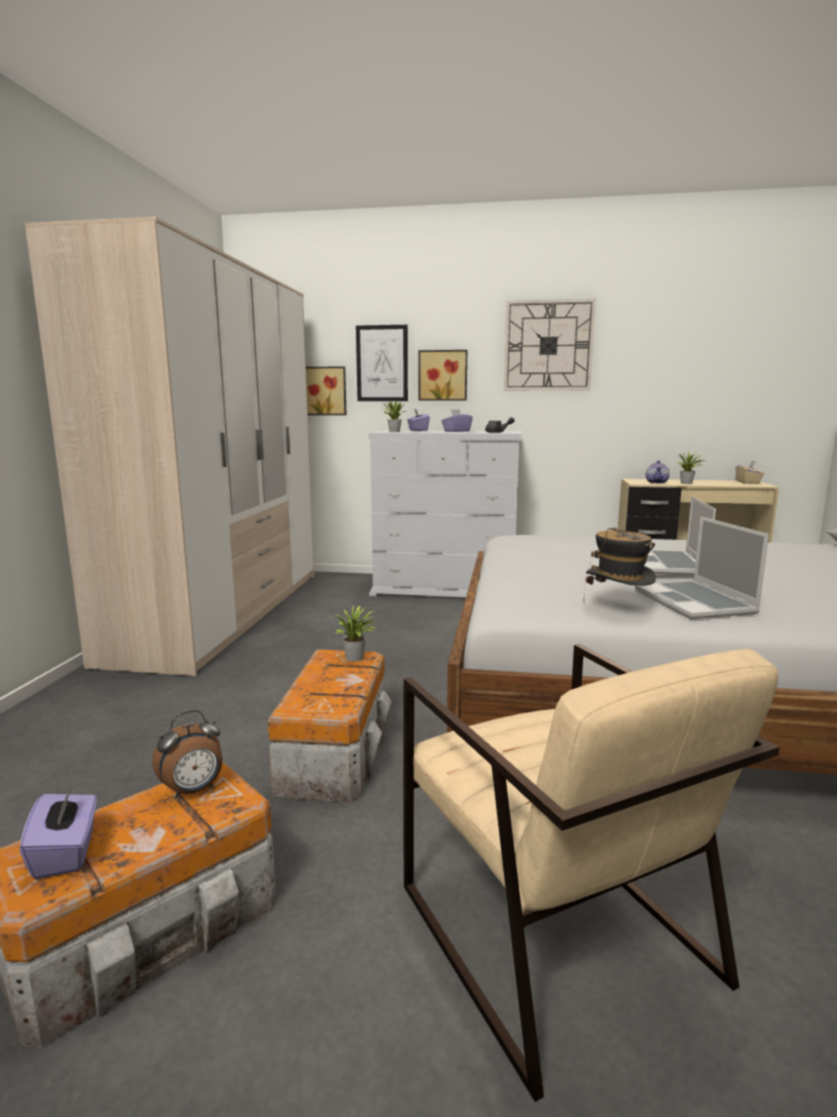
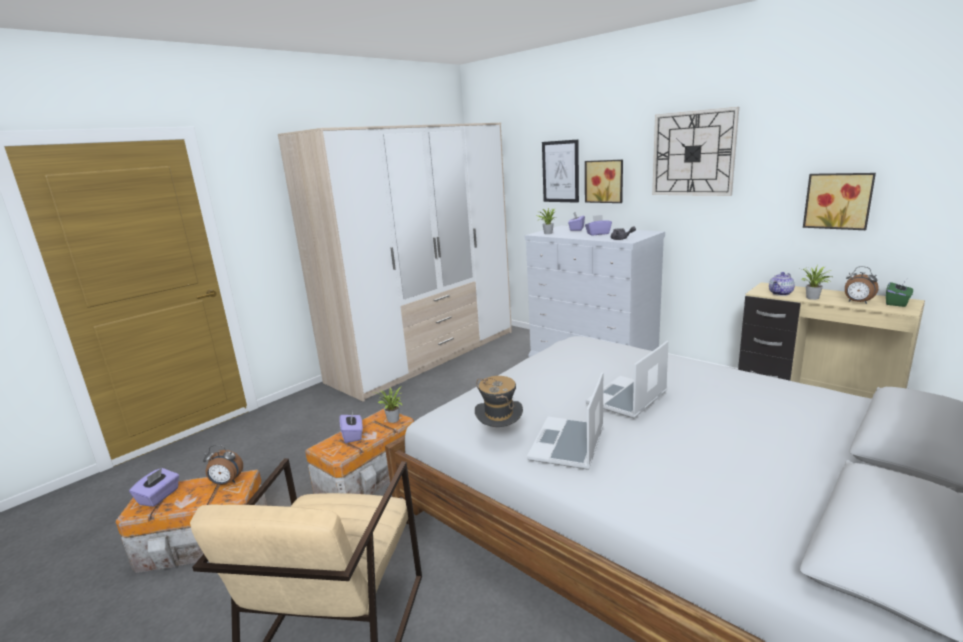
camera: 35 degrees right, 5 degrees up
(323, 391) = (522, 193): picture -> picture (838, 201)
(324, 684) = (353, 435): none -> purple tissue box
(723, 483) = (857, 302): none -> alarm clock
(748, 482) = (897, 303): beige tissue box -> green tissue box

